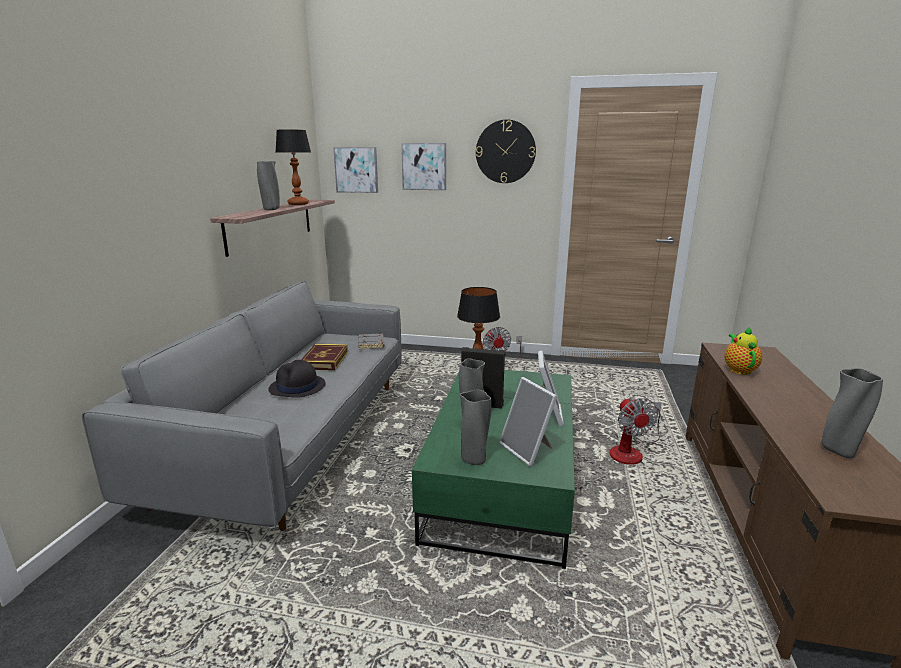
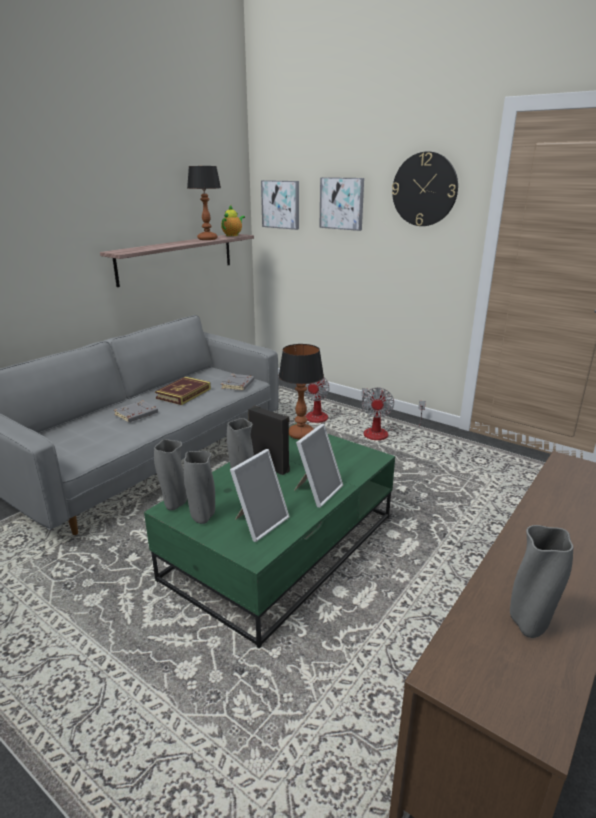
camera: 25 degrees right, 5 degrees up
(271, 209) = (168, 245): grey vase -> grey vase (174, 505)
(297, 387) = (136, 415): black hat -> grey book
(528, 450) = (259, 522): picture frame -> picture frame turned 135 degrees counterclockwise
(631, 451) = (445, 556): fan -> fan (325, 417)
(739, 369) = (550, 494): teapot -> teapot (233, 235)

